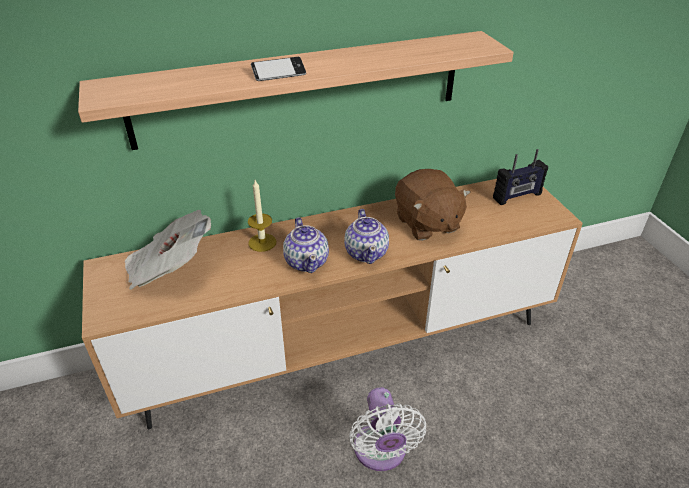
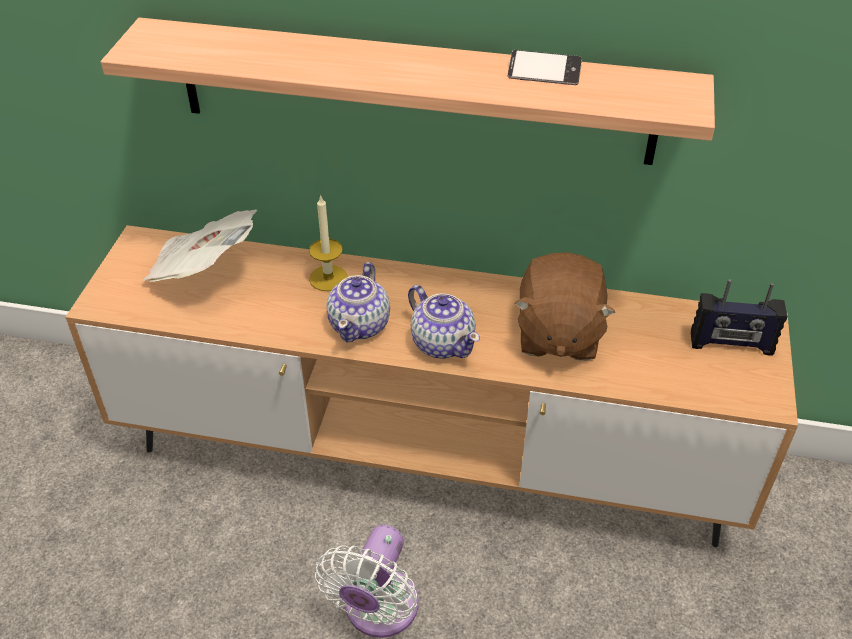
camera: 30 degrees right, 5 degrees up
(278, 73) = (355, 71): phone -> phone (544, 73)
(366, 252) = (442, 342): teapot -> teapot turned 60 degrees counterclockwise

